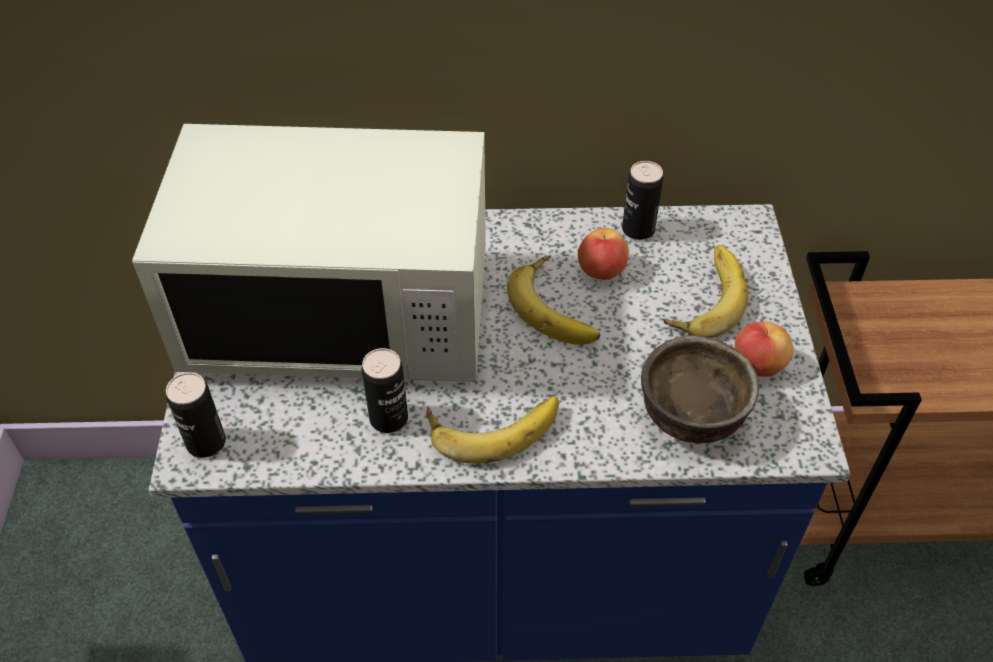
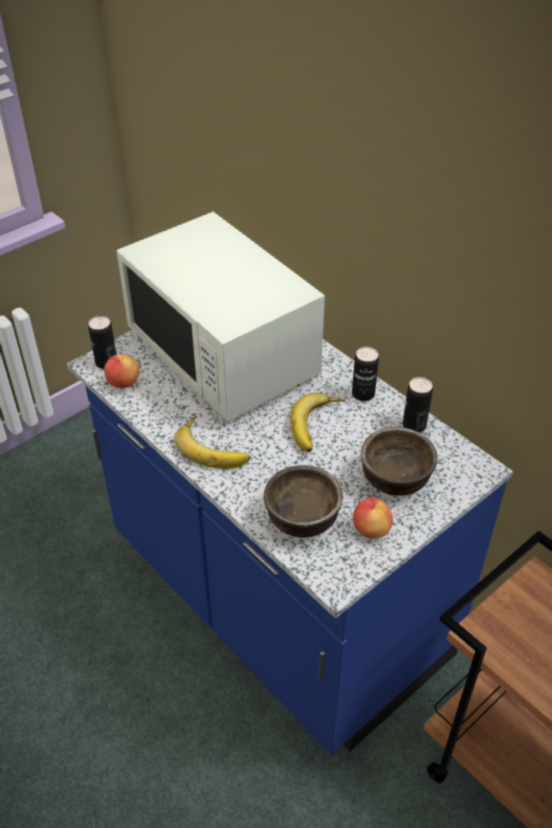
camera: 50 degrees right, 5 degrees down
(388, 418) = (179, 409): can -> can (363, 394)
(601, 271) = (364, 428): apple -> apple (123, 383)
(703, 297) = (395, 479): banana -> brown bowl

